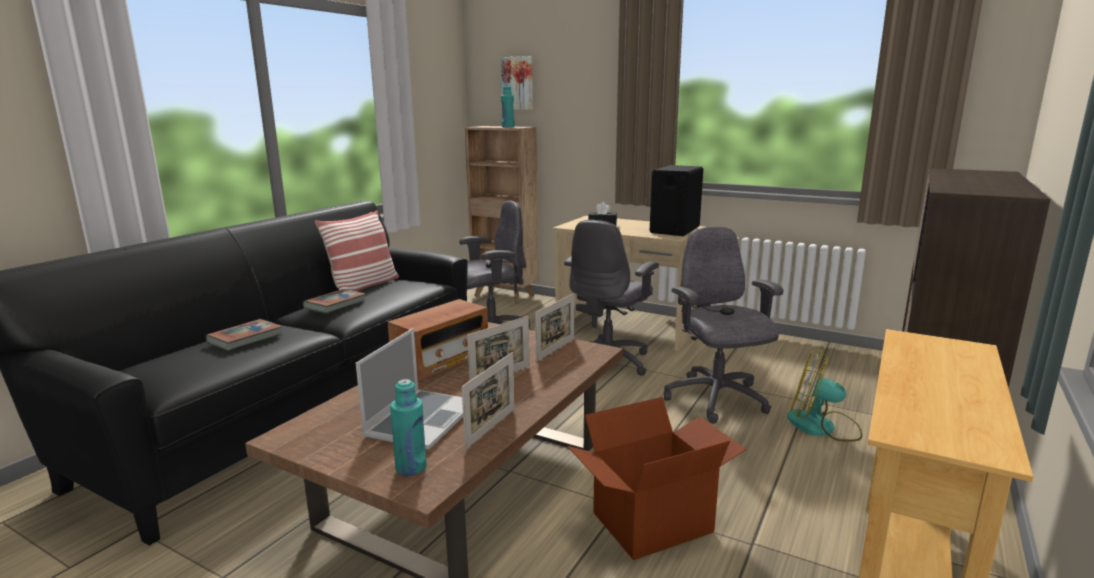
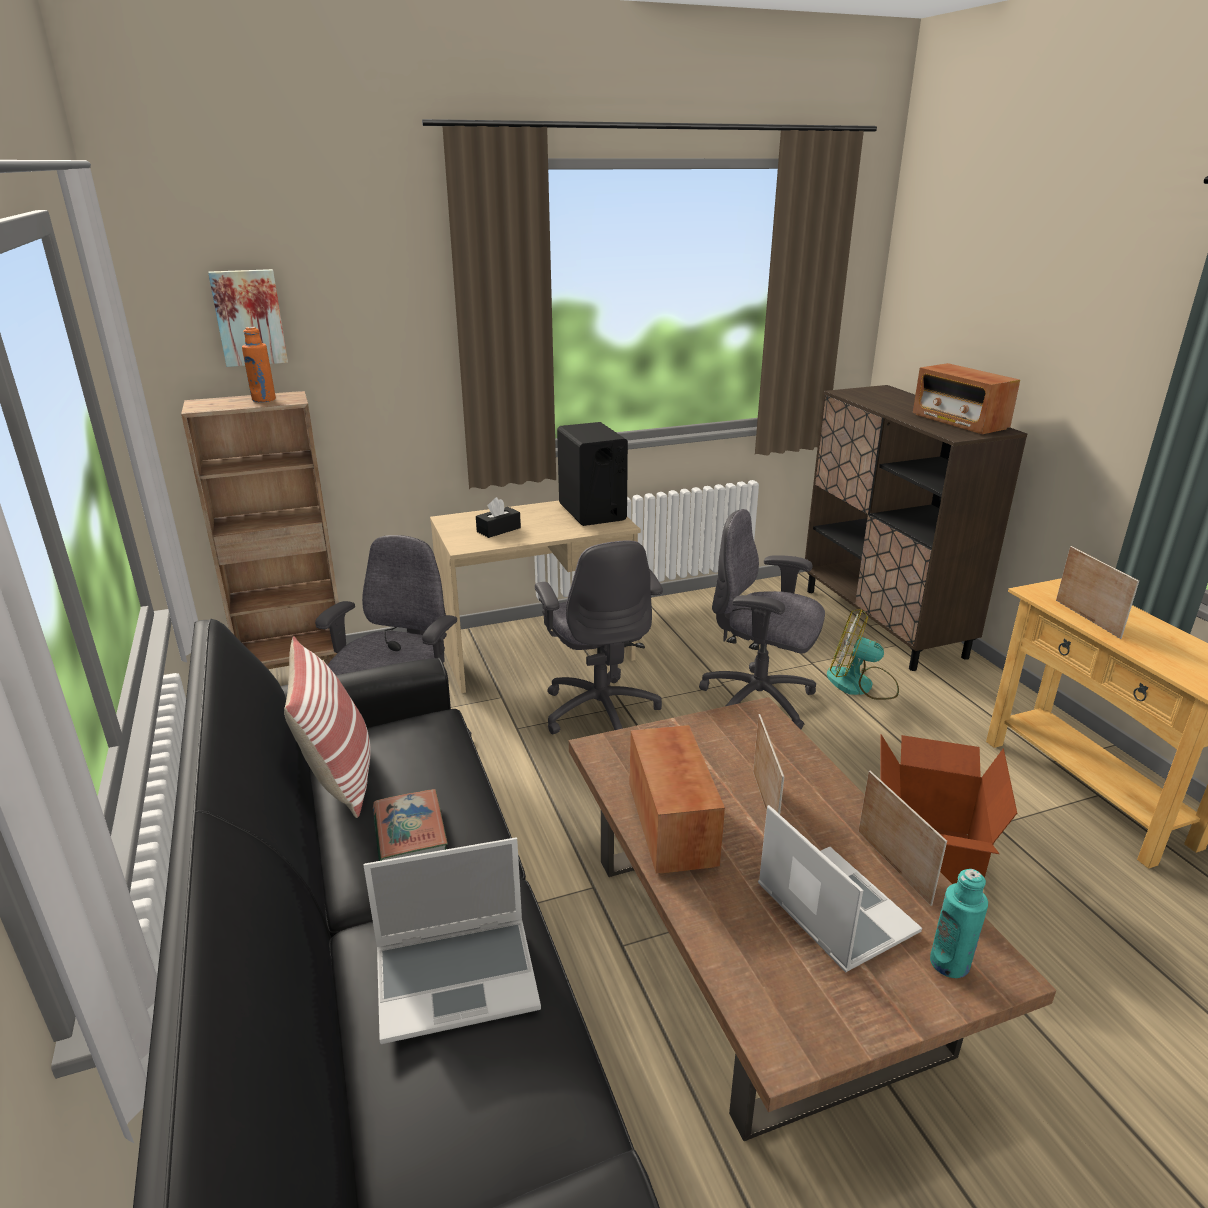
camera: 50 degrees left, 10 degrees up
(245, 339) = (458, 977): book -> laptop
(508, 127) = (263, 400): turquoise bottle -> orange bottle
(555, 349) = (727, 734): picture frame -> picture frame (1087, 619)
(822, 427) = (860, 684): fan -> fan turned 45 degrees clockwise
(995, 187) = (959, 422): none -> radio

